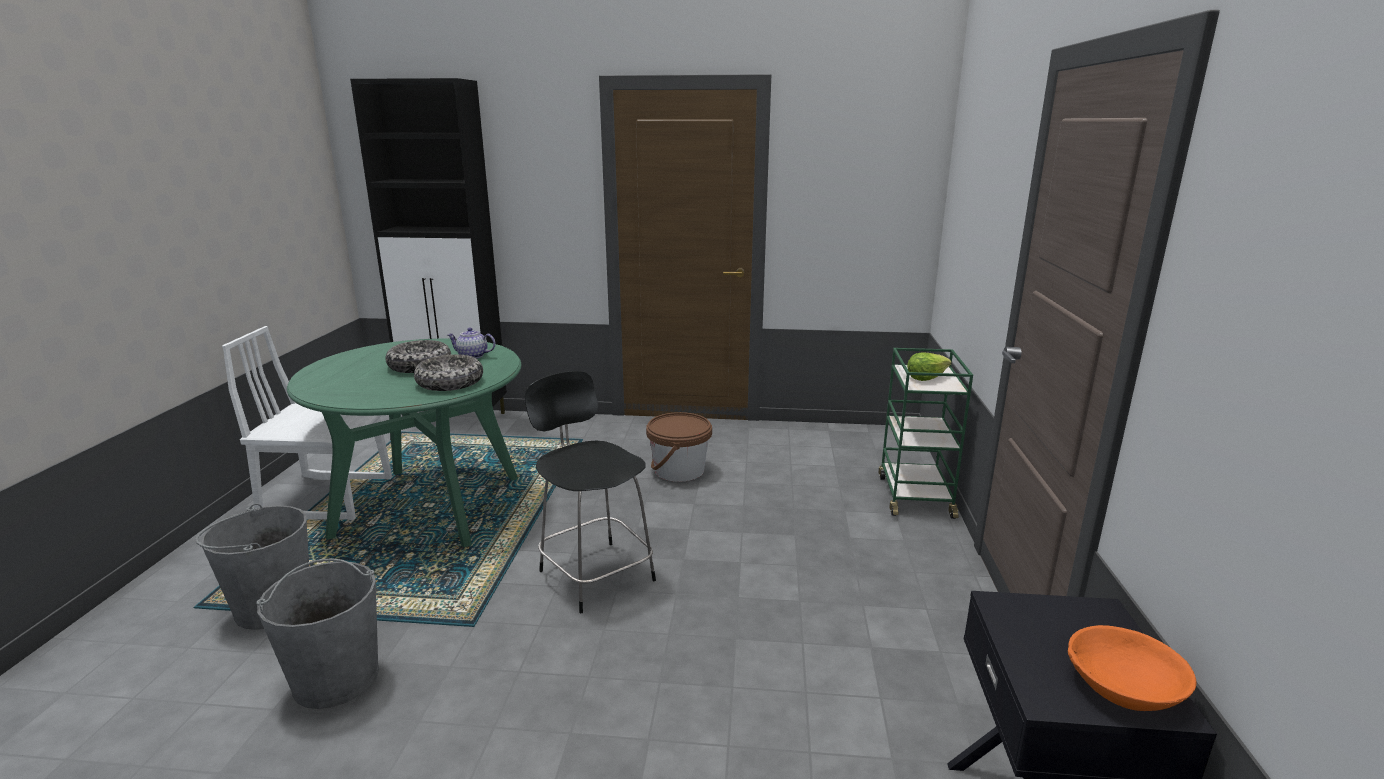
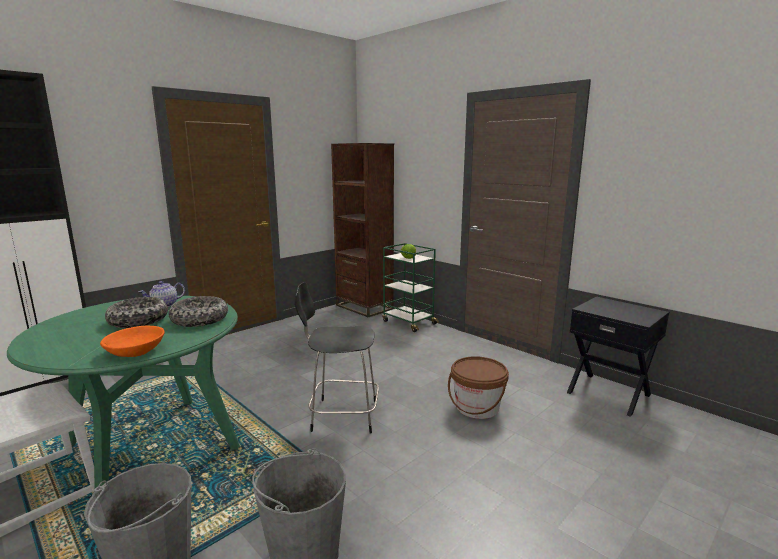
camera: 50 degrees left, 5 degrees down
(679, 470) = (288, 355): brown bucket -> brown bucket (477, 407)
(893, 444) = (364, 307): none -> brown bookcase
(1123, 687) = (642, 312): orange bowl -> orange bowl (135, 351)

